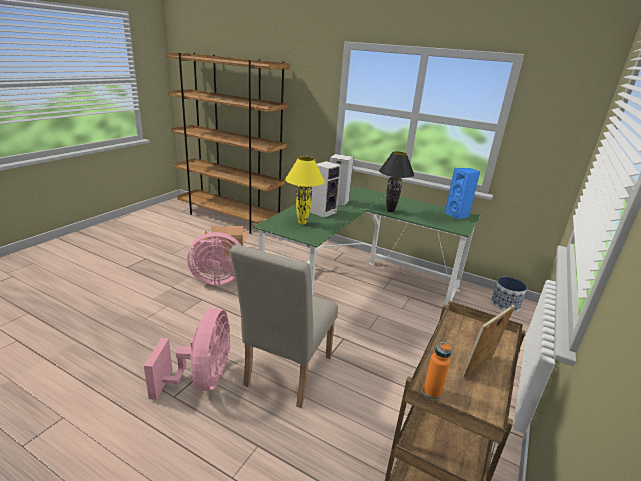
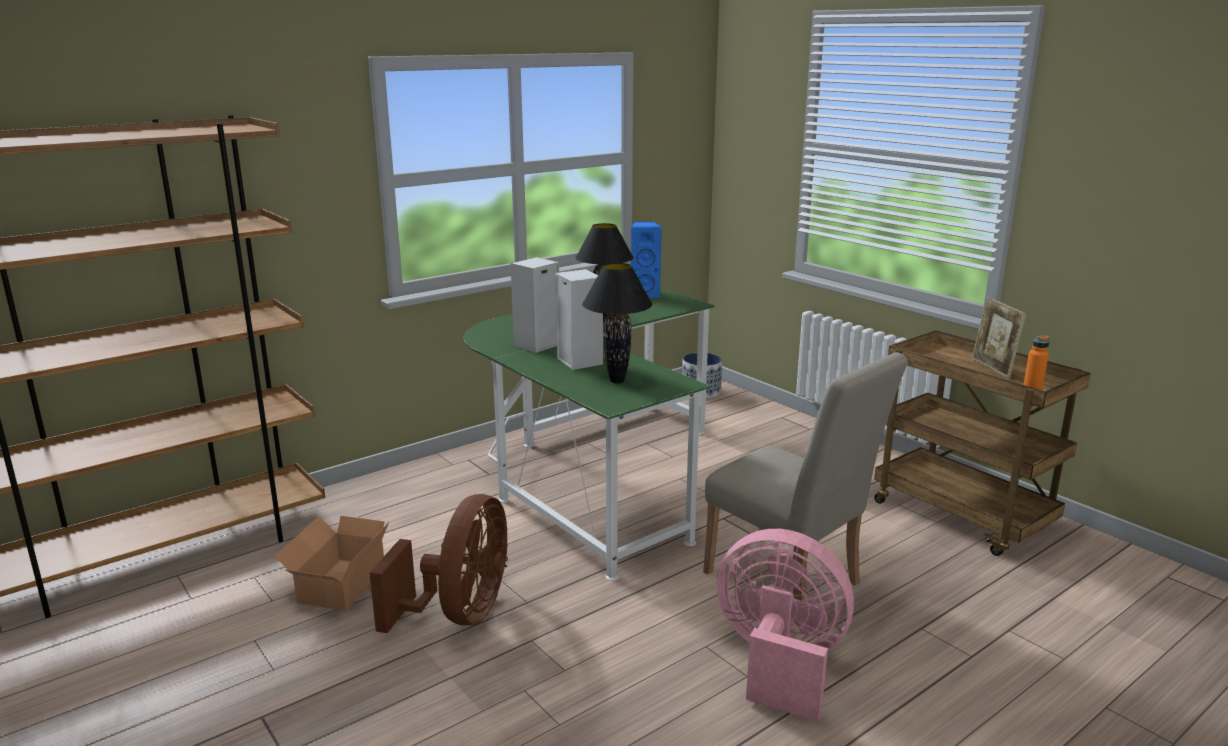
camera: 65 degrees left, 5 degrees down
(216, 279) = (460, 614): pink fan -> brown fan
(302, 223) = (616, 381): yellow table lamp -> black table lamp

